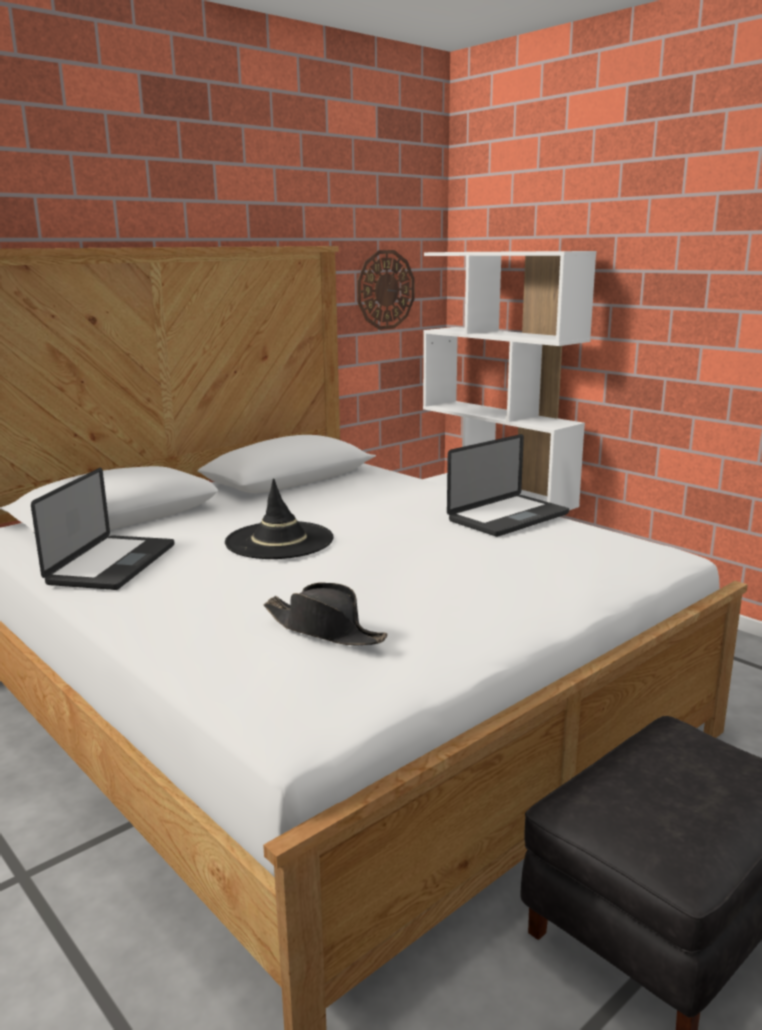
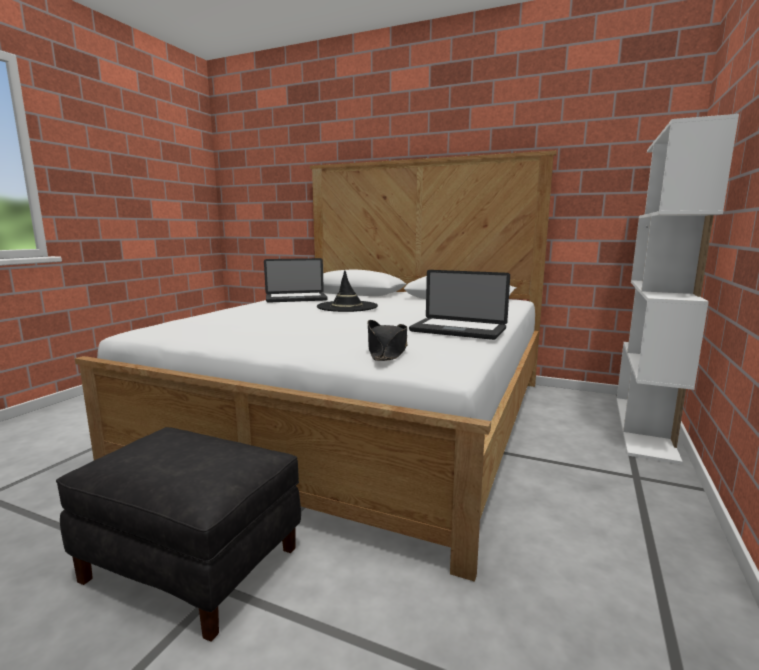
camera: 65 degrees right, 5 degrees down
(324, 629) = (227, 320): black hat -> black hat (387, 351)
(385, 290) = (611, 183): wall clock -> none

